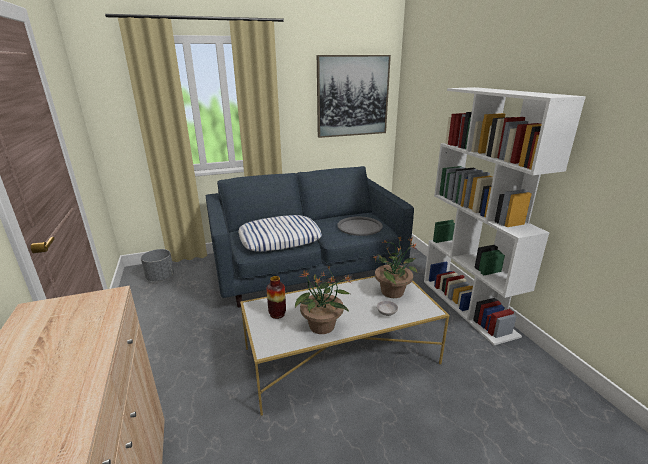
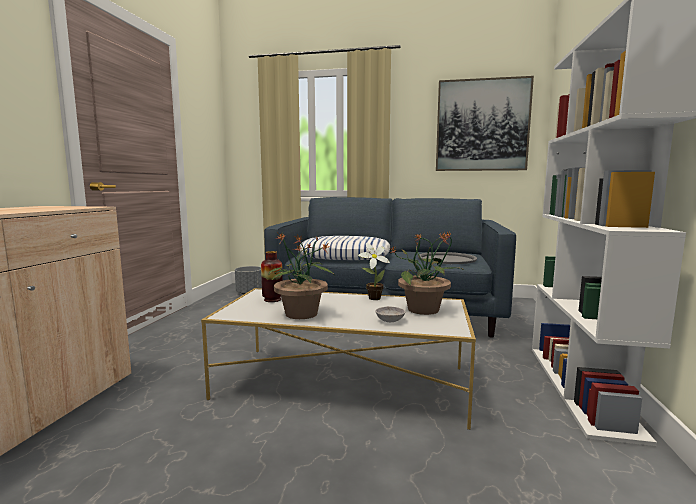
camera: 30 degrees right, 15 degrees down
(347, 288) = (372, 298): none -> potted plant

